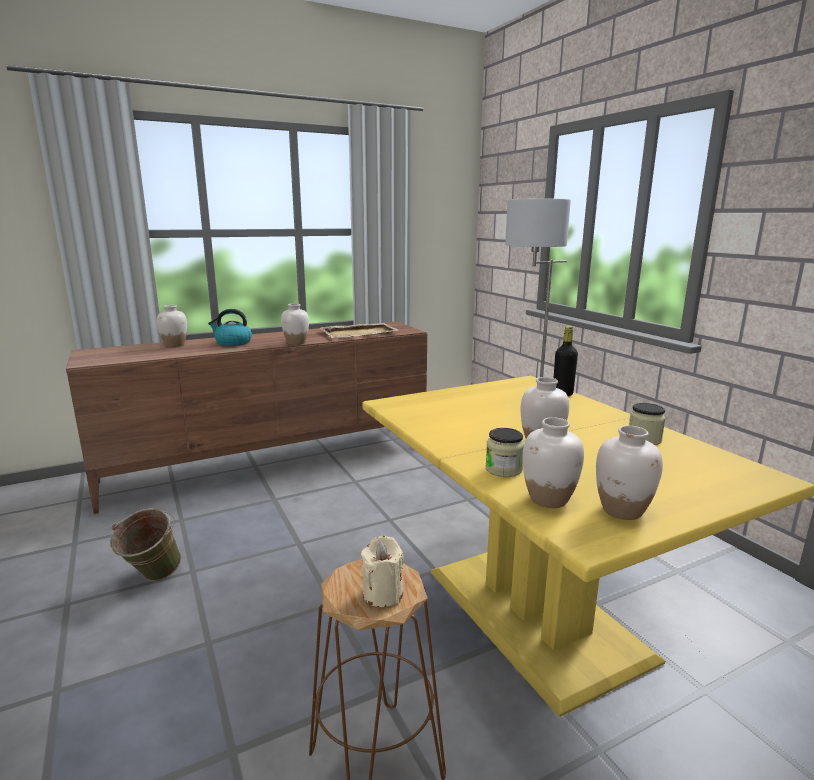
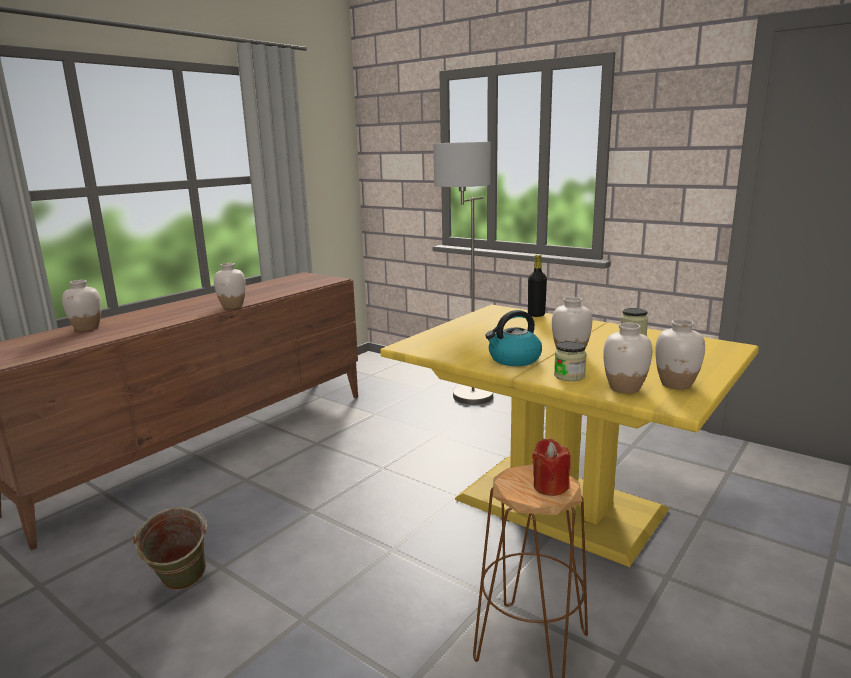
camera: 25 degrees left, 0 degrees up
(233, 343) = (157, 316): kettle -> kettle (514, 359)
(360, 333) = (285, 288): beige tray -> none
(382, 594) = (550, 486): beige candle -> red candle

